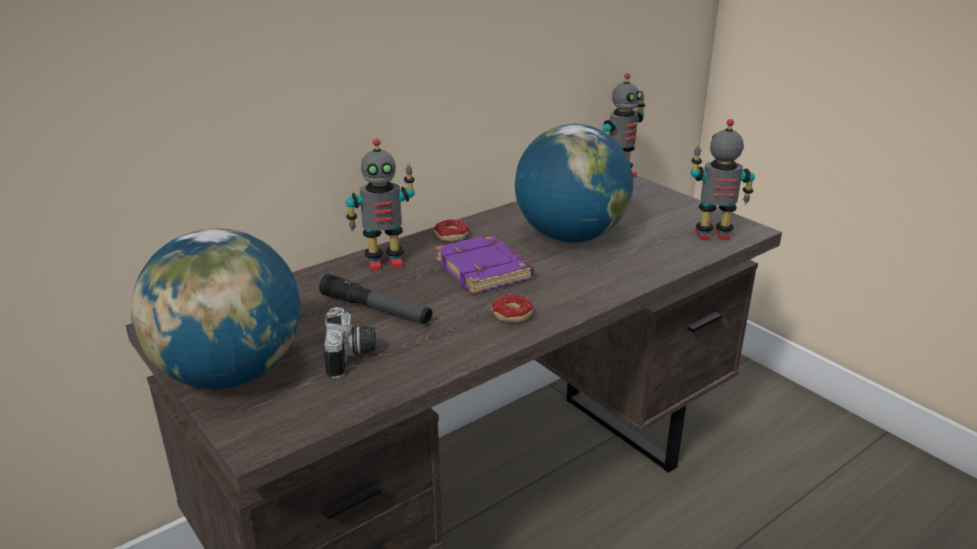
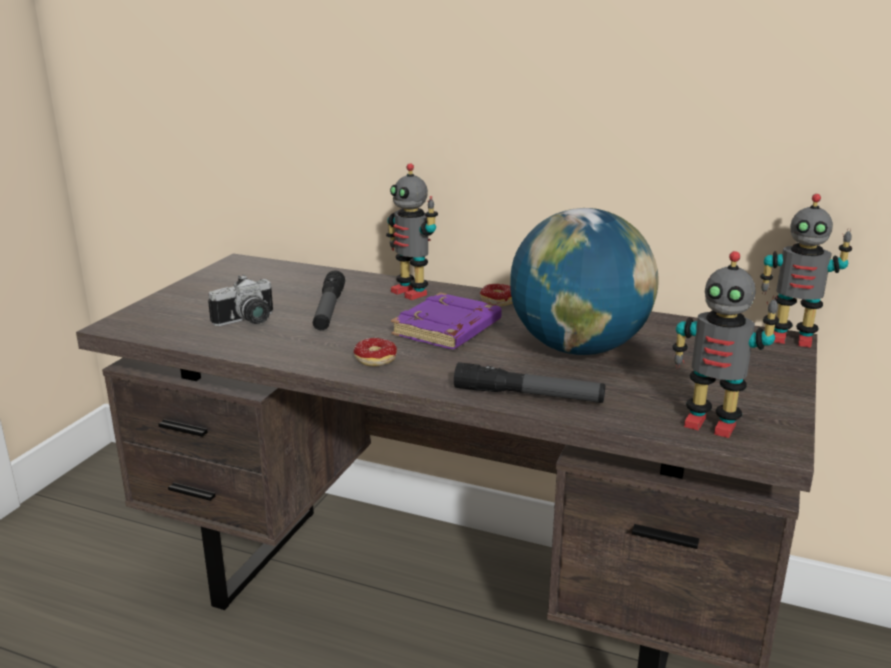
camera: 60 degrees right, 5 degrees down
(230, 374) = (194, 295): globe -> none
(630, 276) = (528, 395): none -> flashlight
(713, 236) = (711, 424): toy robot -> toy robot turned 150 degrees clockwise

